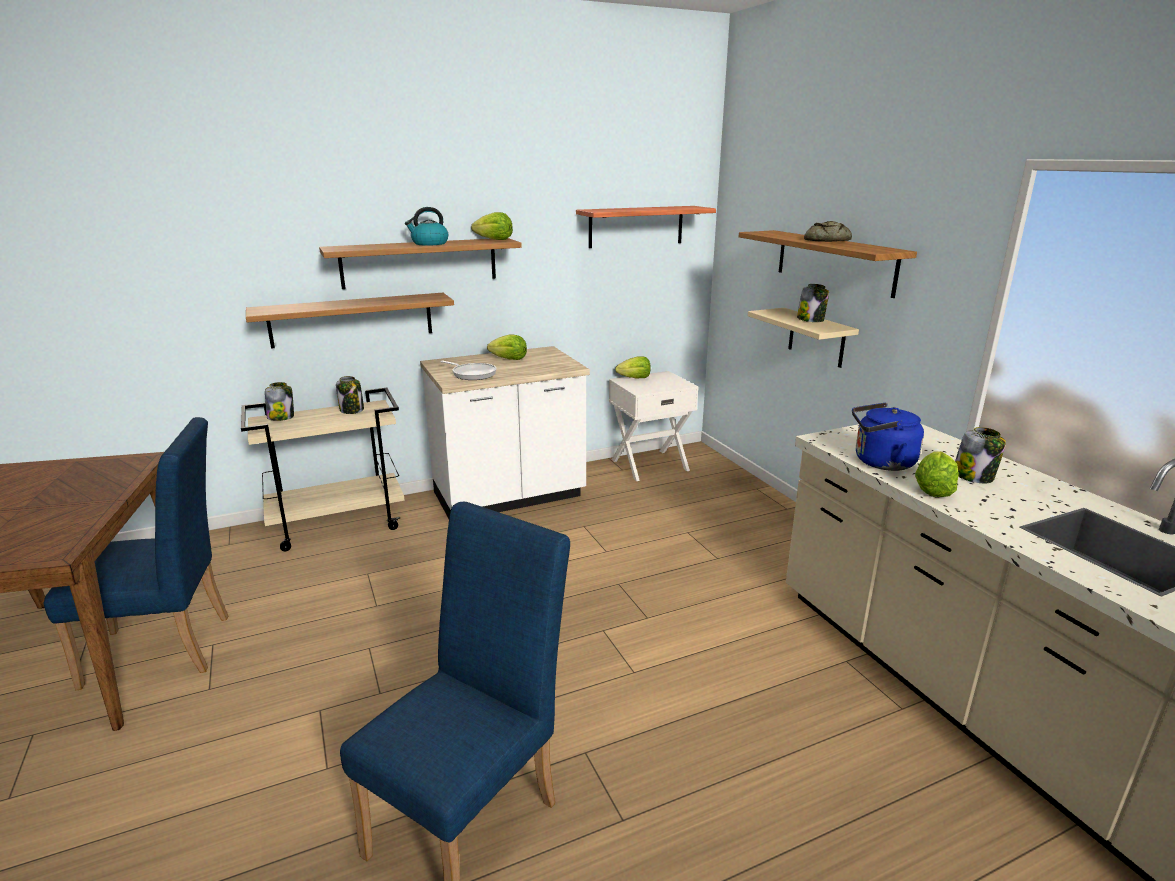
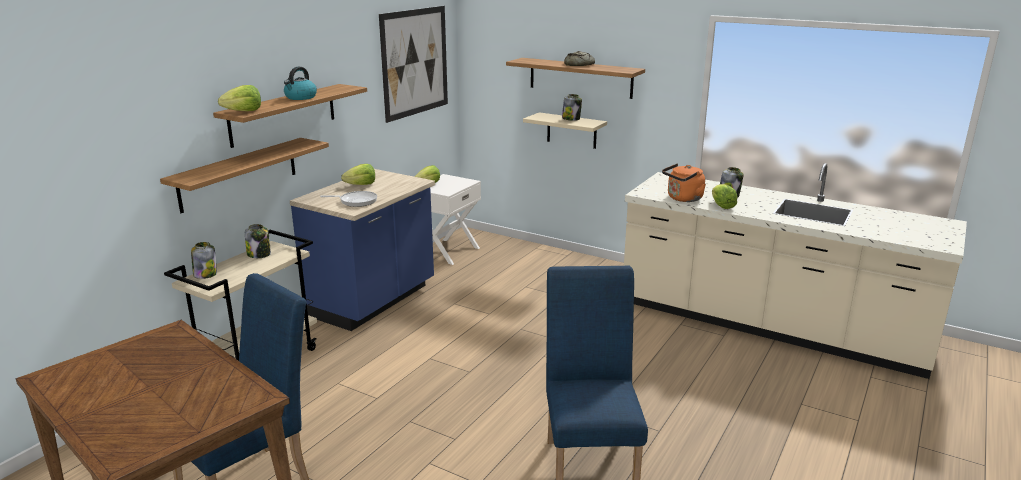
camera: 35 degrees left, 0 degrees up
(494, 239) = (338, 87): lettuce -> lettuce (244, 111)
(509, 497) = (373, 301): white counter -> blue counter
(636, 226) = (415, 62): shelf -> picture
(880, 462) = (683, 199): blue kettle -> orange kettle

